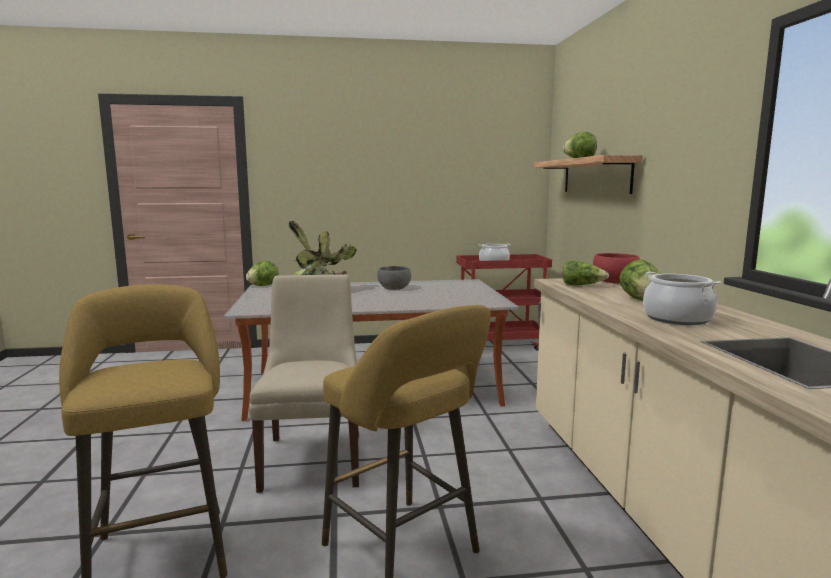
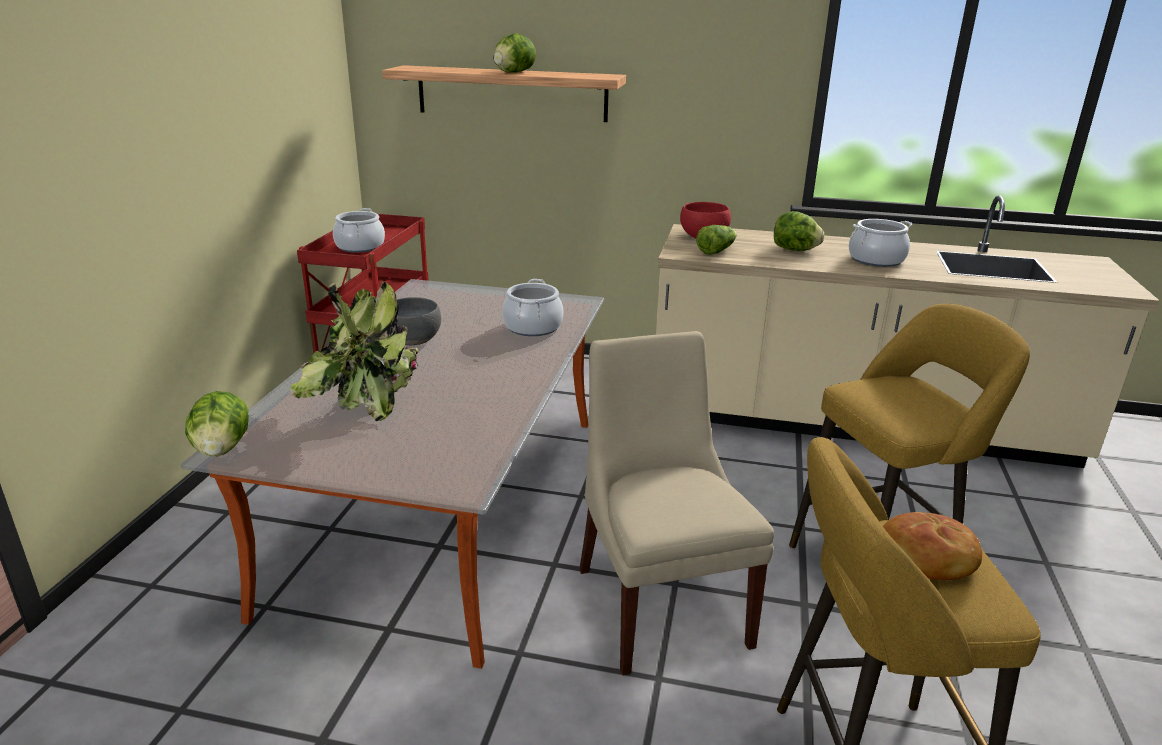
camera: 70 degrees left, 15 degrees up
(148, 373) = (928, 558): none -> bread
(313, 458) = (660, 601): beige chair -> beige chair turned 60 degrees clockwise
(441, 300) = (532, 327): none -> cooking pot

